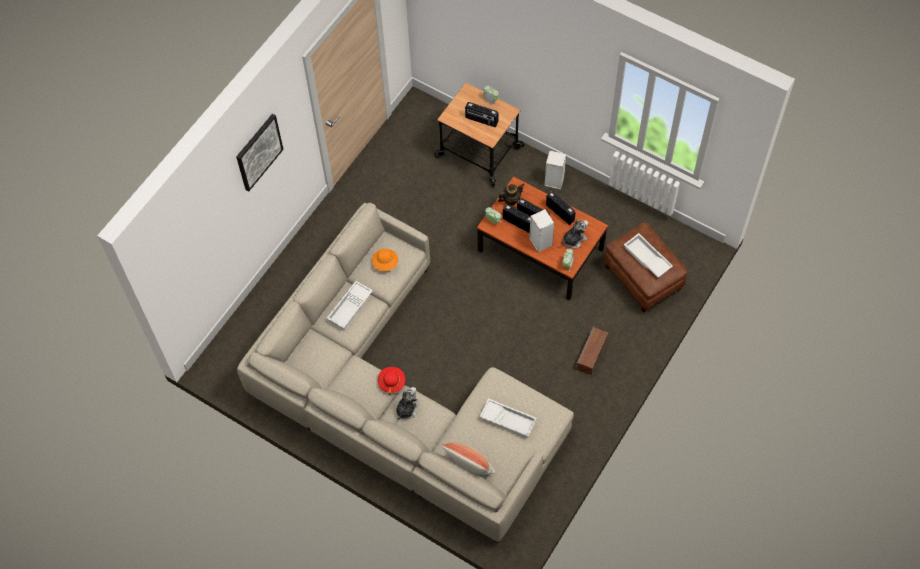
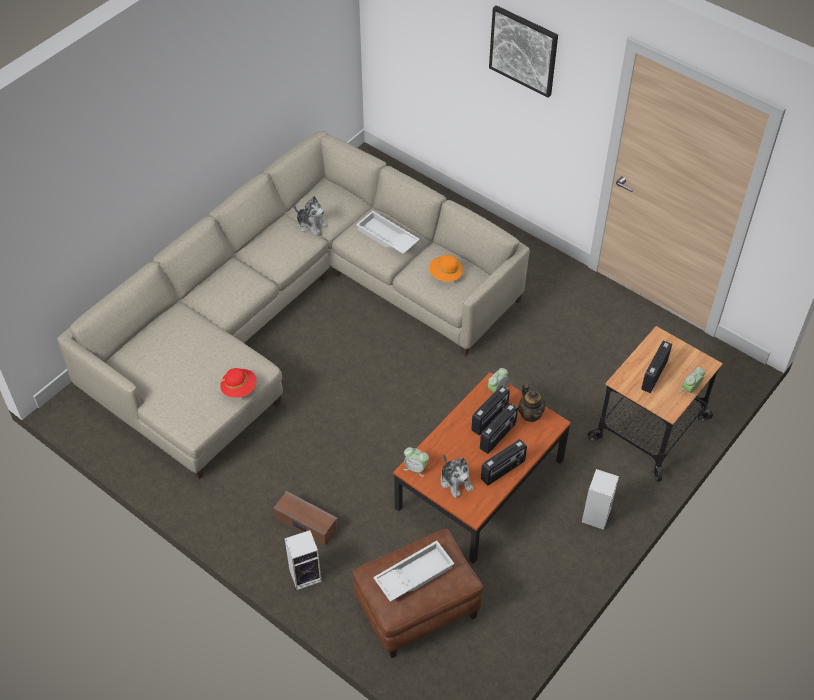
camera: 95 degrees right, 10 degrees down
(391, 382) = (279, 270): red hat -> red hat (239, 388)
(407, 409) = (240, 280): plush toy -> plush toy (311, 224)
(469, 466) = (148, 331): pillow -> none
(508, 419) = (198, 375): white tray -> none
(540, 241) = (458, 440): speaker -> speaker (306, 575)

